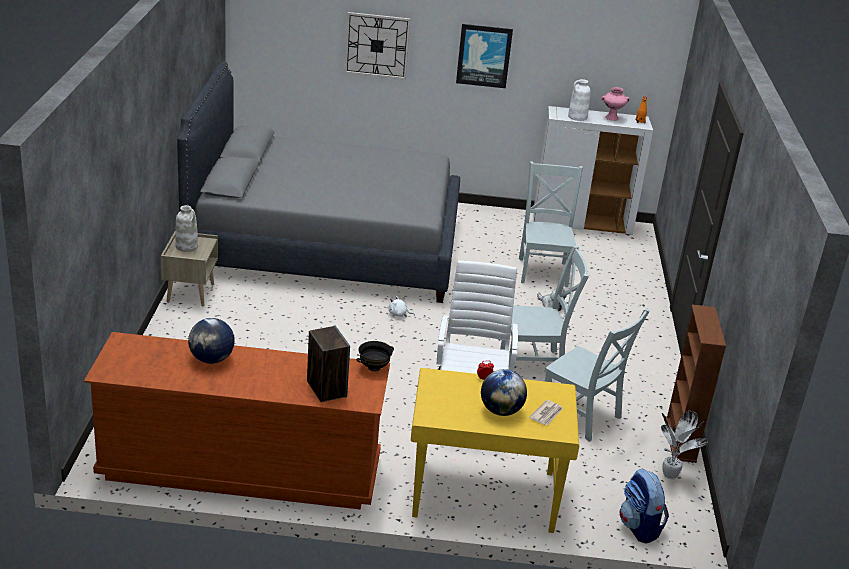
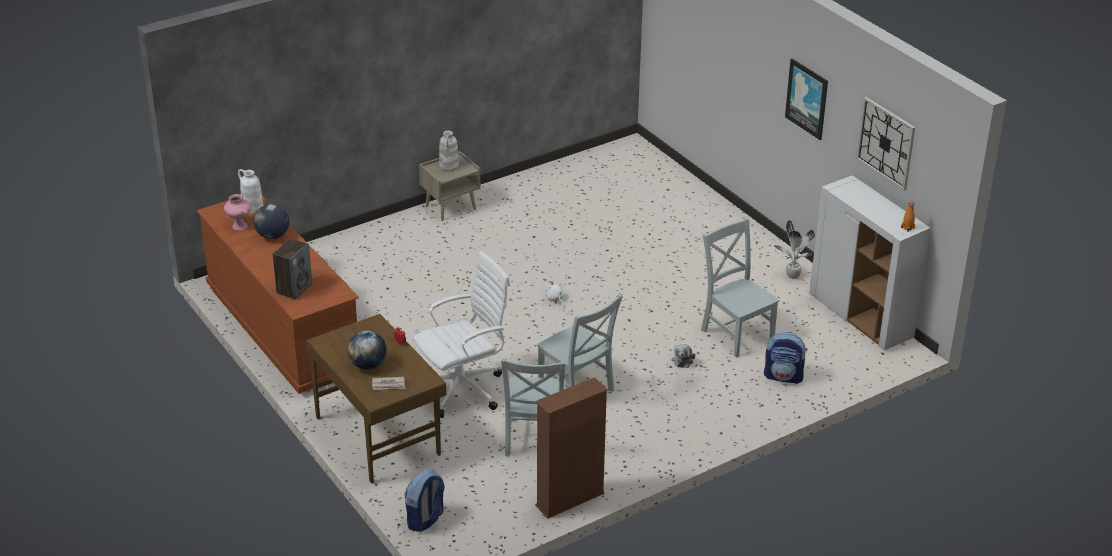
camera: 55 degrees right, 5 degrees up
(325, 245) = (605, 222): grey bed -> none
(374, 368) = (343, 294): black bowl -> none
(377, 45) = (735, 53): wall clock -> wall clock (886, 143)
(483, 493) = (378, 435): yellow desk -> brown desk
(543, 271) = (736, 333): grey chair -> grey chair turned 90 degrees counterclockwise
(577, 117) = (852, 197): white vase -> white vase (252, 208)
(611, 118) = (885, 212): pink vase -> pink vase (239, 226)
(618, 281) = (784, 376): none -> backpack
(671, 476) = (511, 512): potted plant -> potted plant (792, 277)

